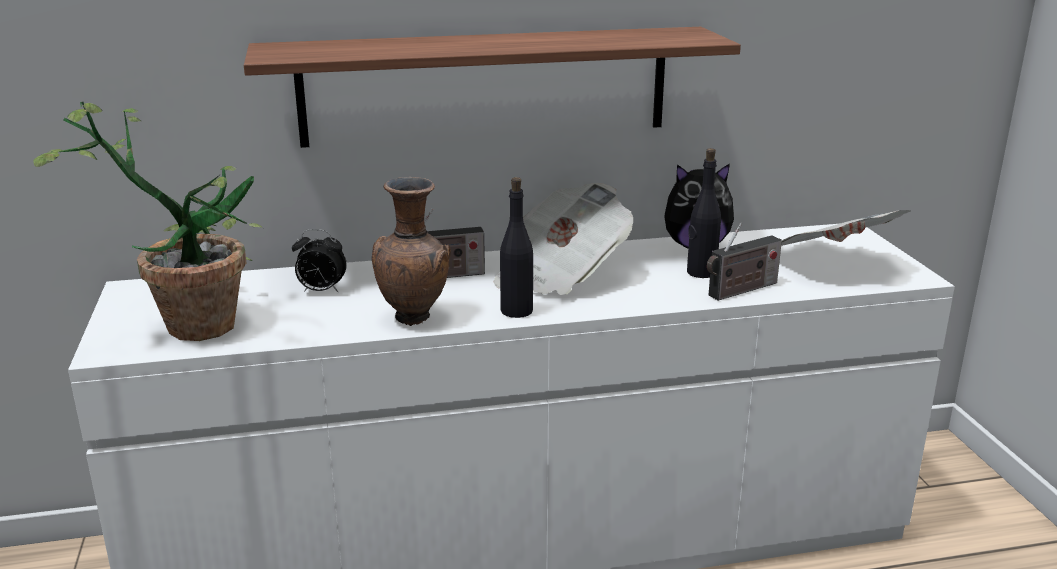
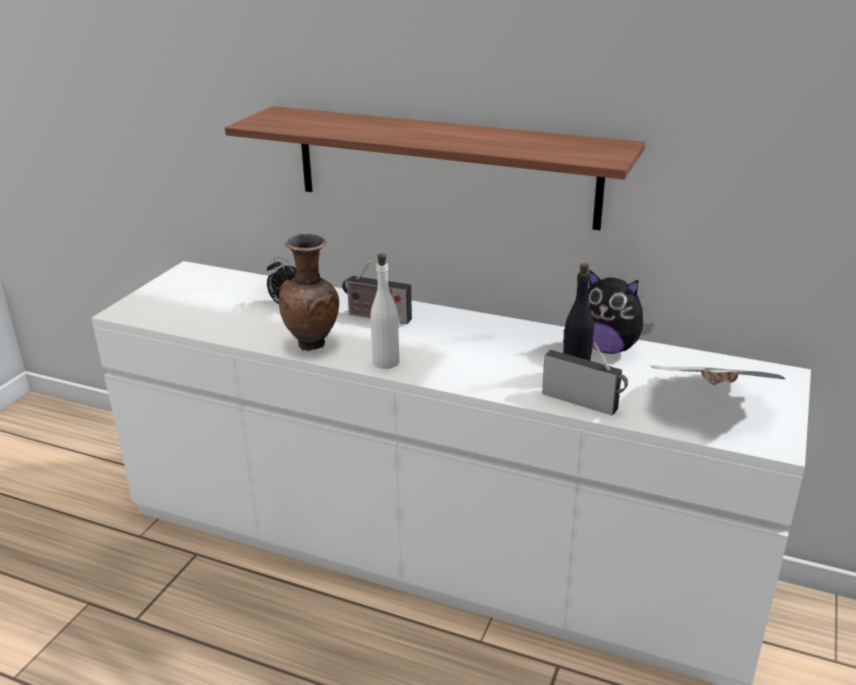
camera: 35 degrees right, 5 degrees up
(188, 322) = (185, 304): potted plant -> none
(517, 311) = (386, 362): black bottle -> white bottle
(559, 274) = (460, 341): newspaper -> none
(740, 290) = (583, 402): radio -> radio turned 150 degrees counterclockwise

